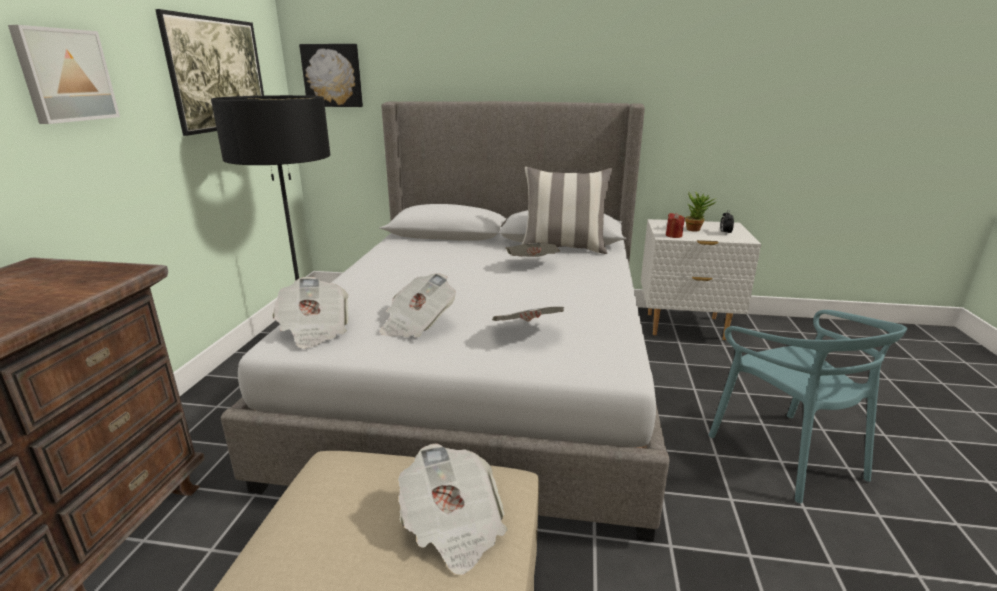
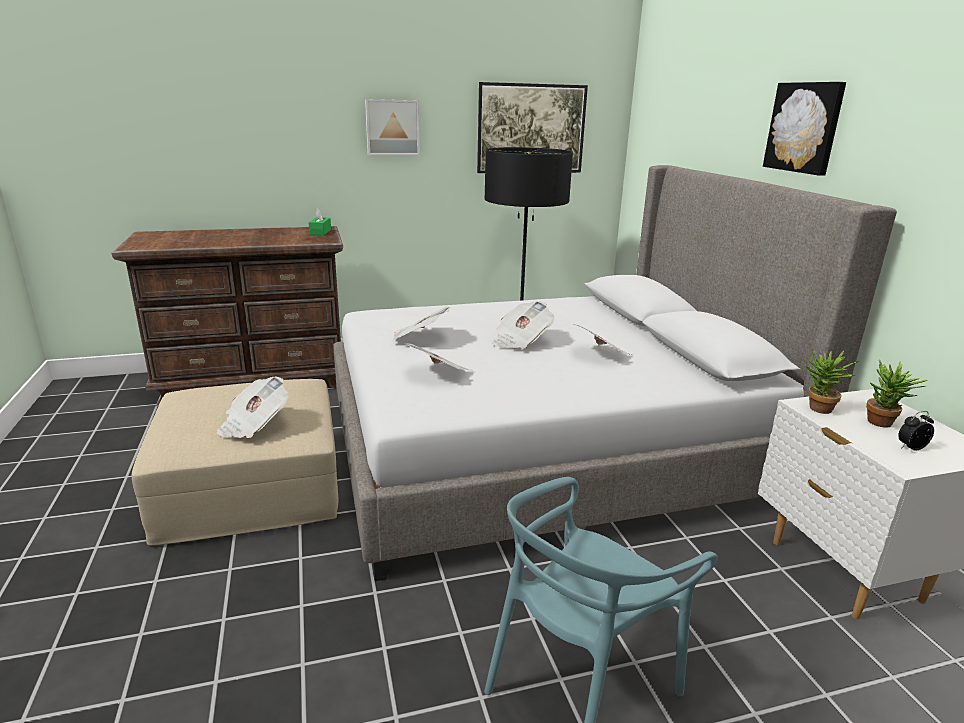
camera: 65 degrees right, 0 degrees up
(52, 269) = (320, 232): none -> green tissue box
(314, 330) = (386, 316): newspaper -> newspaper (520, 341)
(333, 76) = (651, 134): picture -> picture (805, 127)
(563, 248) = (677, 362): pillow -> none
(673, 235) = (818, 410): red candle -> potted plant

